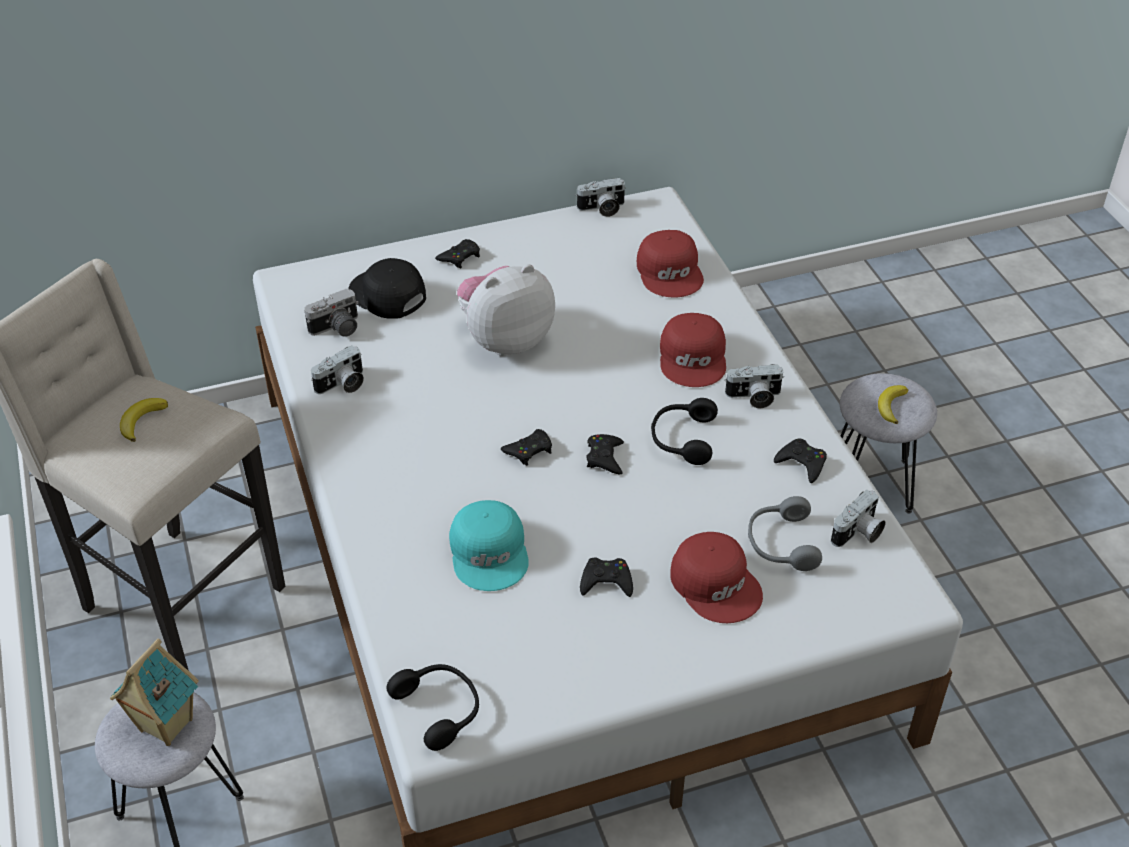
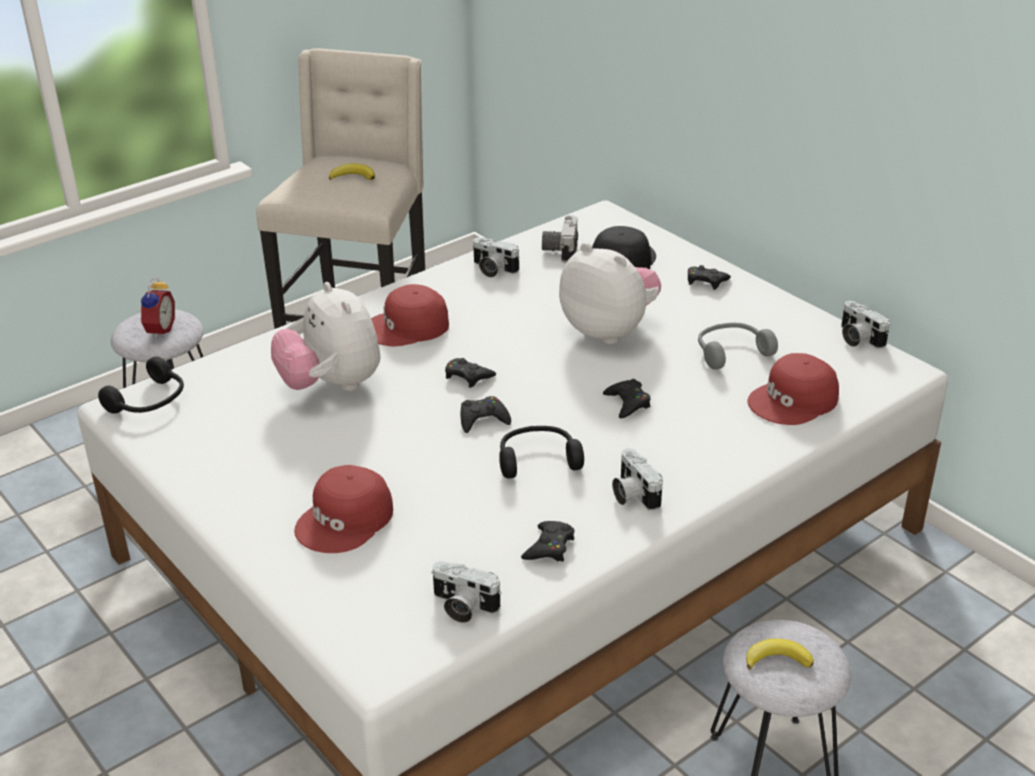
camera: 70 degrees right, 10 degrees down
(164, 725) = (158, 330): toy house -> alarm clock
(337, 329) = (559, 250): camera -> camera turned 60 degrees clockwise
(490, 552) = (331, 385): turquoise cap -> plush toy
(606, 581) = (322, 454): black game controller -> black game controller (628, 403)
(694, 357) = (666, 443): red cap -> red cap (407, 327)
(780, 543) = (420, 552): grey headphones -> grey headphones (731, 352)

